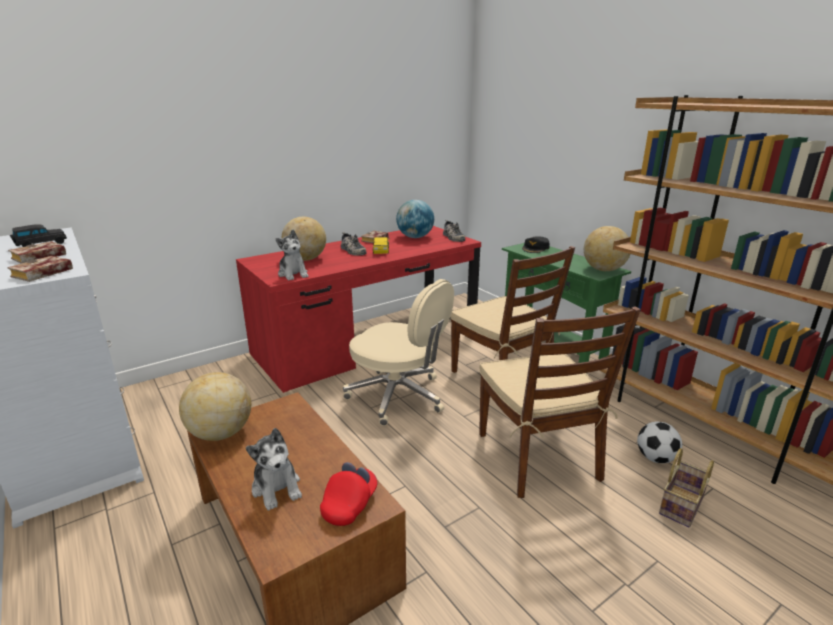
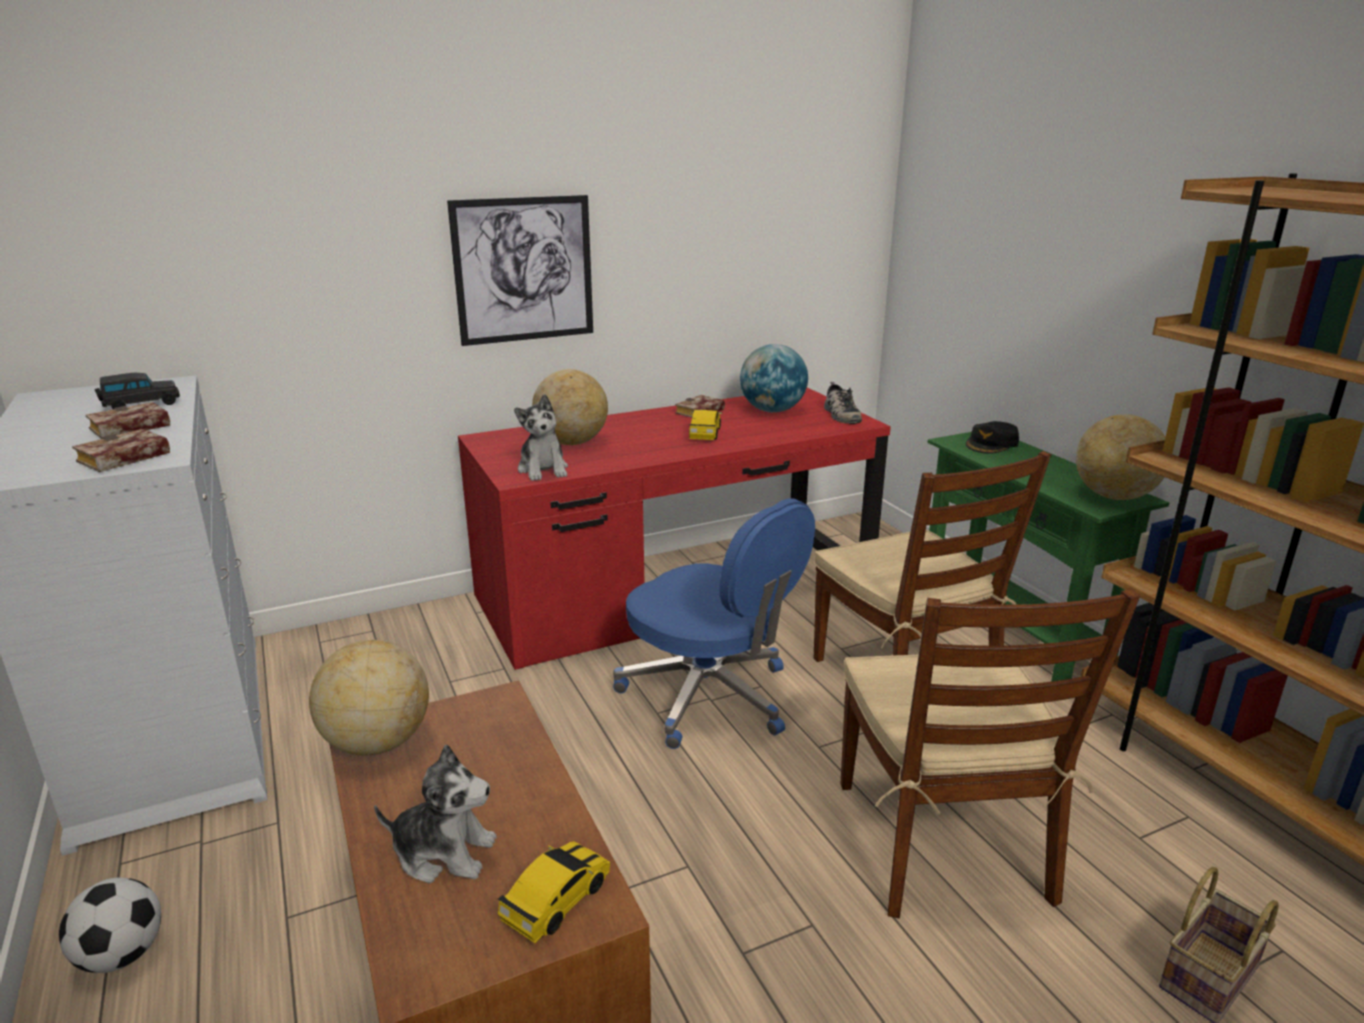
camera: 10 degrees right, 0 degrees up
(270, 160) = (524, 270): none -> picture
(277, 487) = (444, 852): plush toy -> plush toy turned 60 degrees counterclockwise
(350, 504) = (557, 900): red cap -> toy car
(352, 251) = (654, 431): shoe -> none
(399, 396) = (710, 697): beige office chair -> blue office chair
(655, 458) = (1174, 874): football -> football (121, 956)

